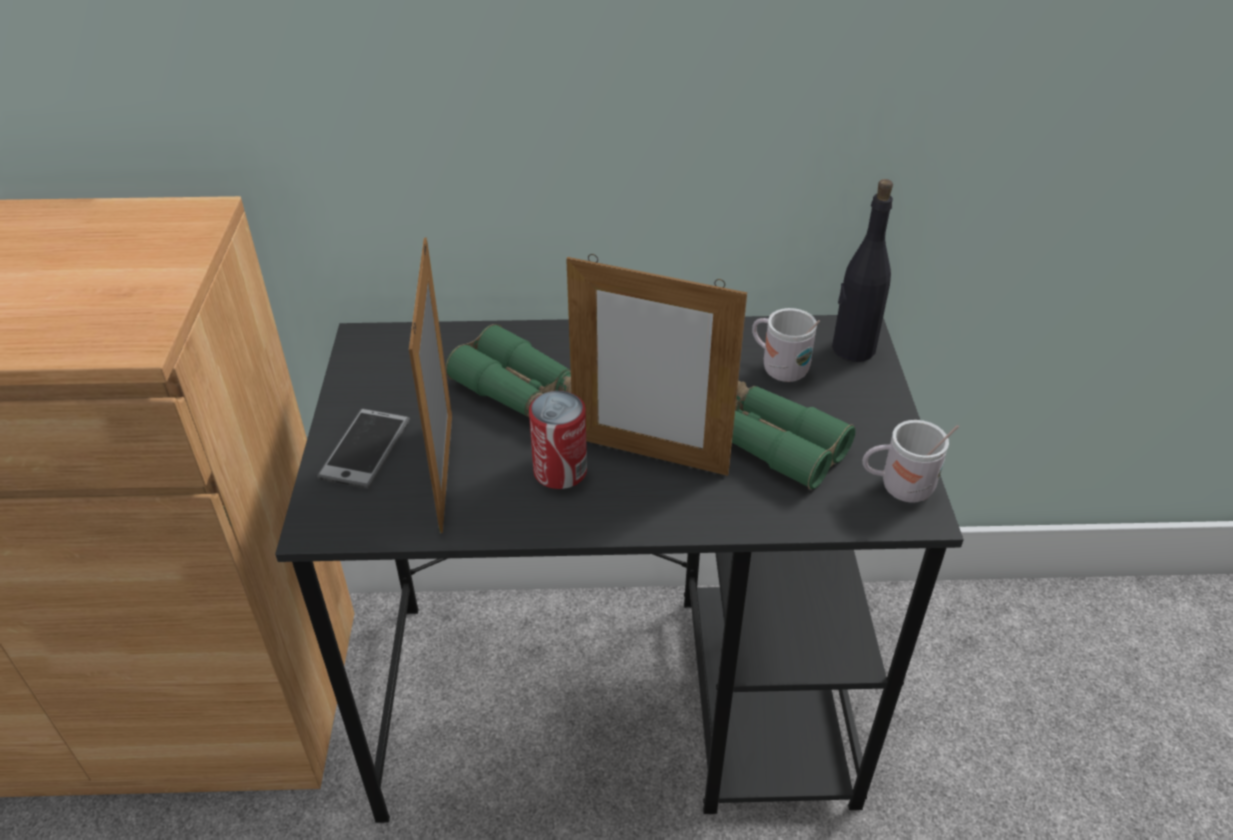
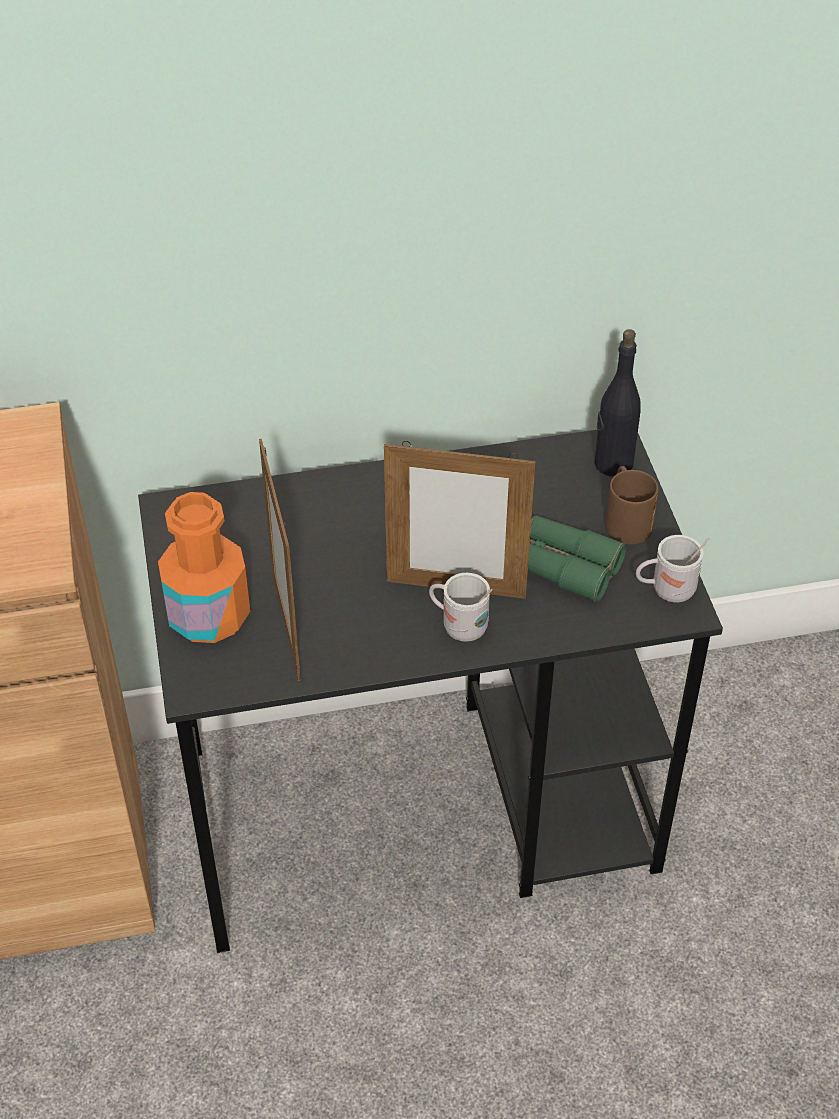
camera: 10 degrees left, 5 degrees up
(365, 449) = (209, 616): phone -> orange bottle
(521, 392) = (329, 543): green binoculars -> none
(560, 471) = (383, 613): can -> none
(779, 367) = (551, 491): white mug -> white mug (459, 625)
(858, 406) = (624, 520): none -> brown mug

